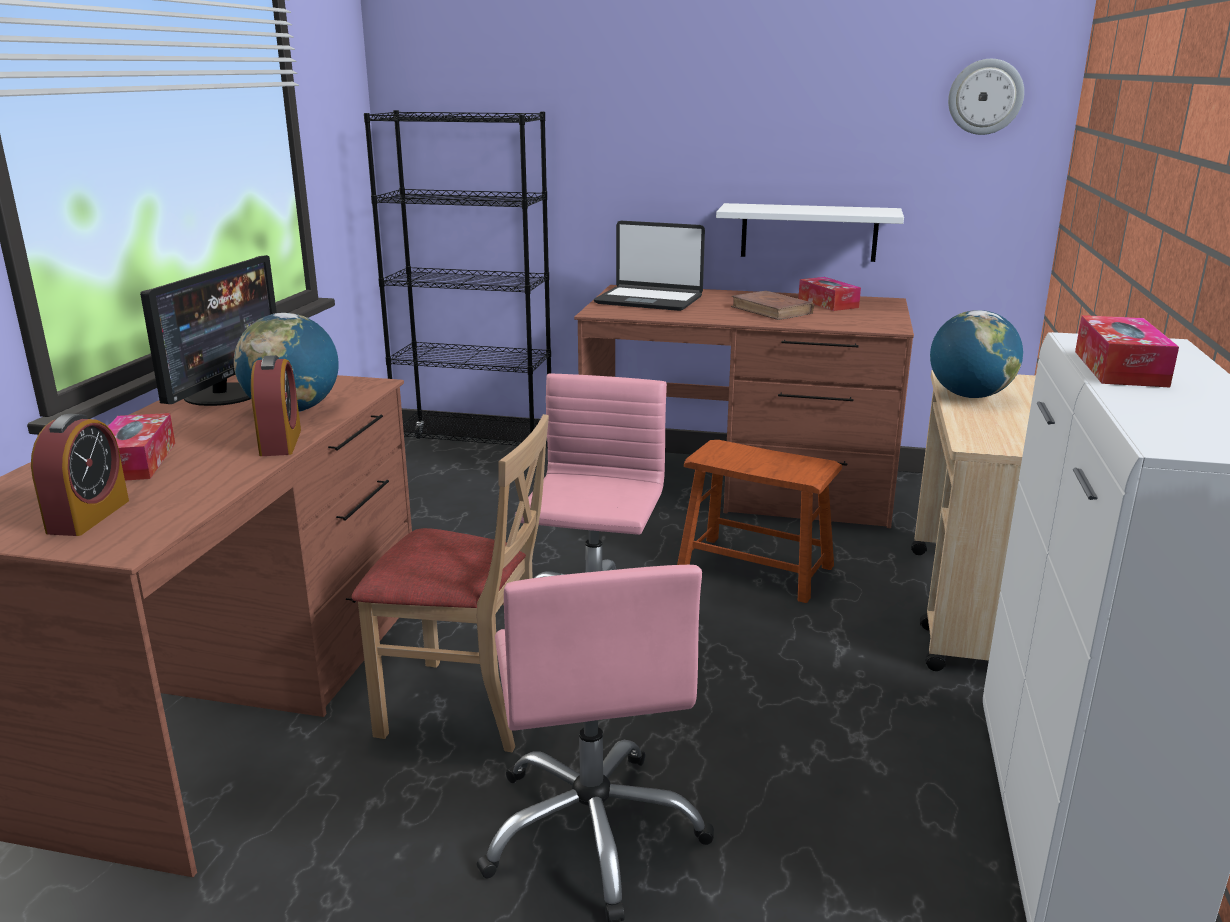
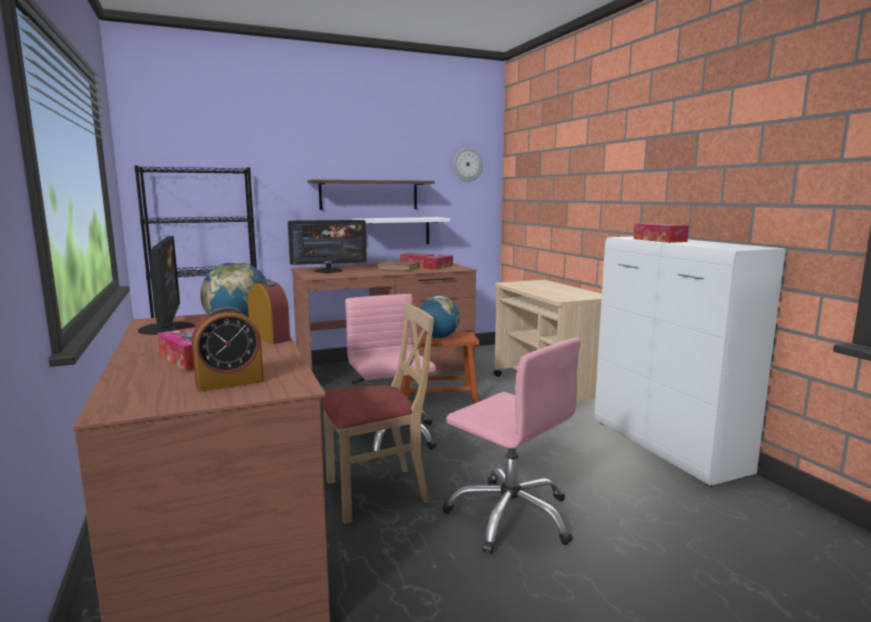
camera: 35 degrees left, 10 degrees down
(88, 516) = (230, 382): alarm clock -> alarm clock turned 90 degrees clockwise
(649, 300) = (329, 271): laptop -> monitor
(760, 159) = (369, 195): none -> shelf
(852, 316) = (438, 267): none -> tissue box
(969, 396) = (527, 288): globe -> globe (438, 337)

